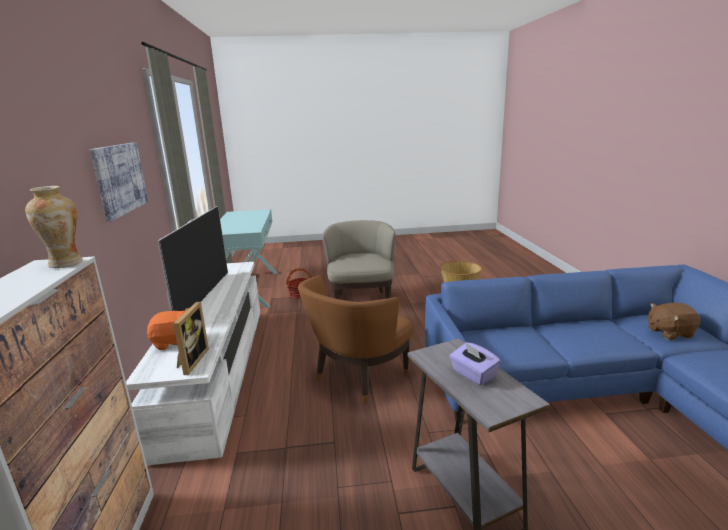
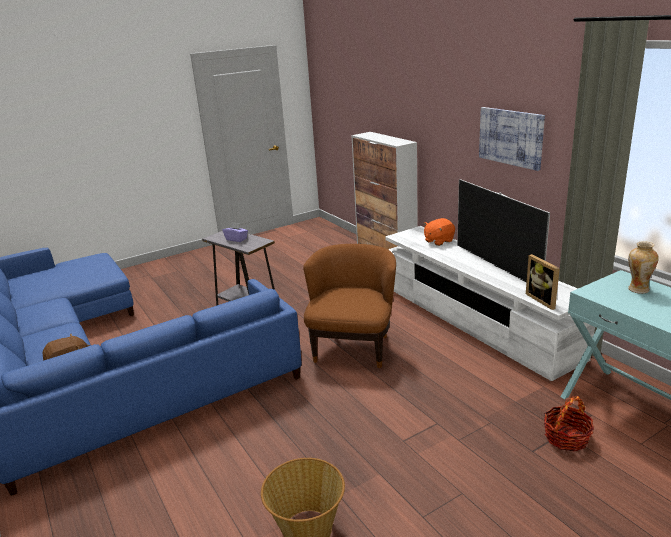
camera: 155 degrees right, 5 degrees up
(65, 263) = (396, 143): vase -> vase (637, 289)
(191, 361) = (408, 238): picture frame -> picture frame (543, 300)
(361, 301) = (456, 453): beige armchair -> none

